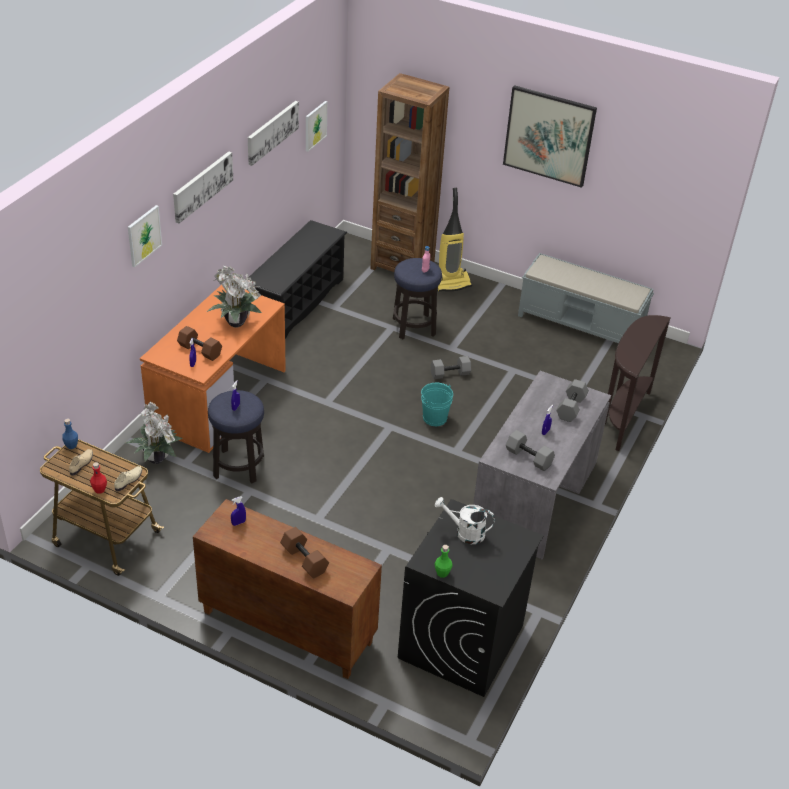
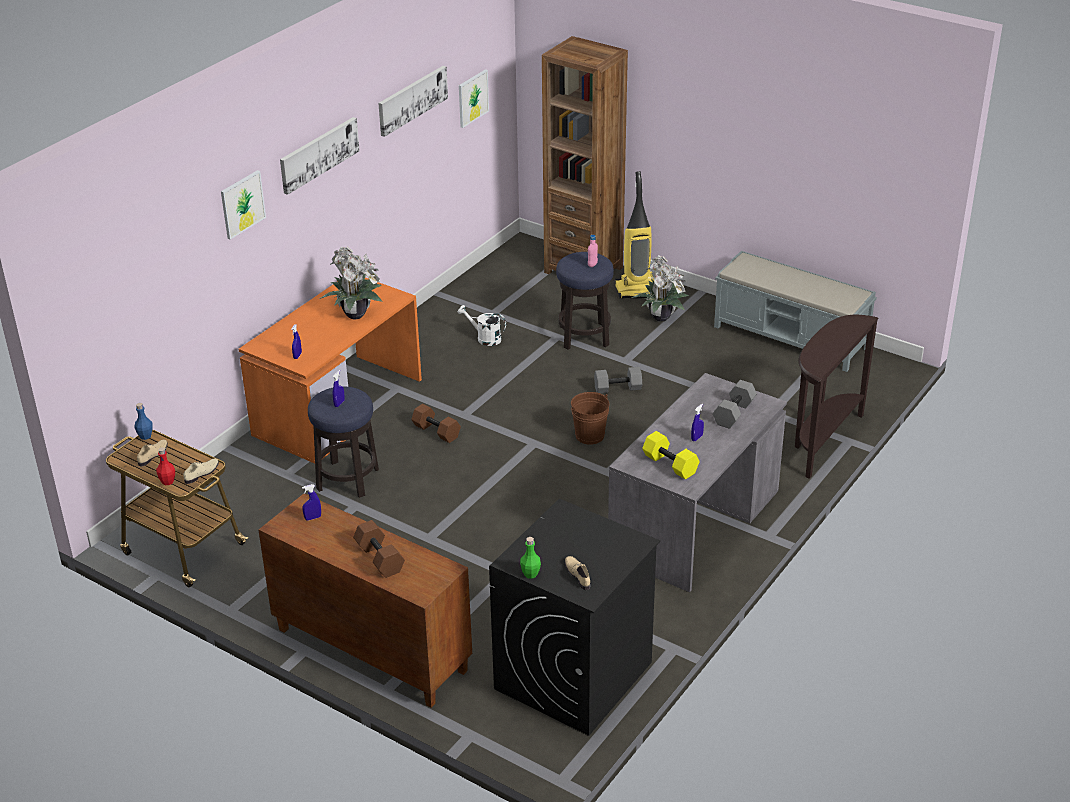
camera: 10 degrees right, 5 degrees down
(157, 458) = (255, 467): potted plant -> potted plant (660, 316)
(199, 350) = (307, 342): brown dumbbell -> brown dumbbell (435, 431)
(296, 303) = (448, 308): black shoe rack -> none
(435, 418) = (590, 435): turquoise bucket -> brown bucket
(465, 533) = (567, 534): white watering can -> white watering can (484, 338)
(482, 571) = (578, 574): none -> beige shoe
(529, 457) = (671, 464): grey dumbbell -> yellow dumbbell
(549, 136) = (743, 105): picture -> none

